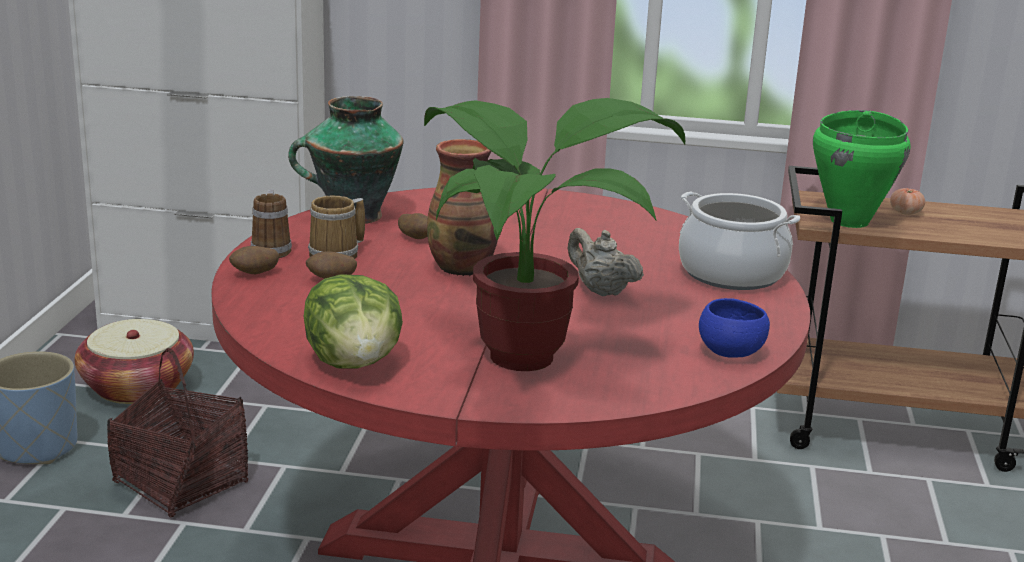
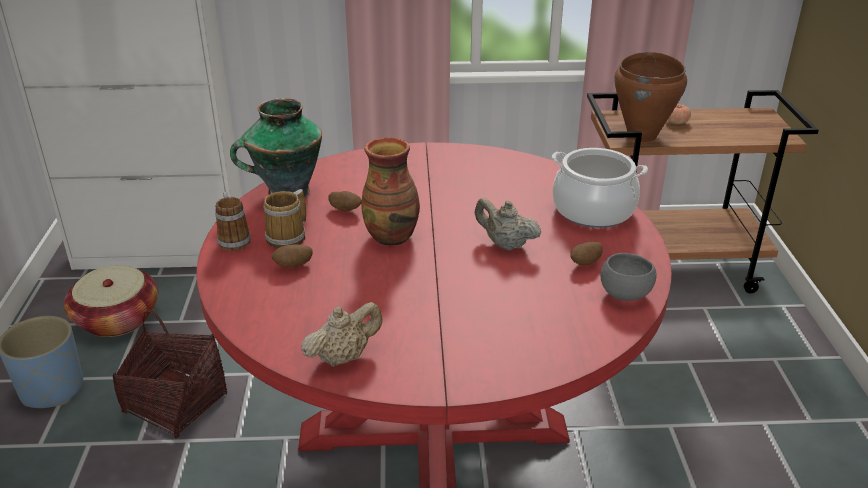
camera: 10 degrees left, 10 degrees up
(254, 274) = (229, 269): potato -> potato (585, 264)
(354, 363) = (343, 357): lettuce -> beige teapot
(532, 353) = (478, 321): potted plant -> none
(730, 353) = (625, 295): blue bowl -> grey bowl
(850, 221) = (642, 135): green cooking pot -> brown cooking pot

